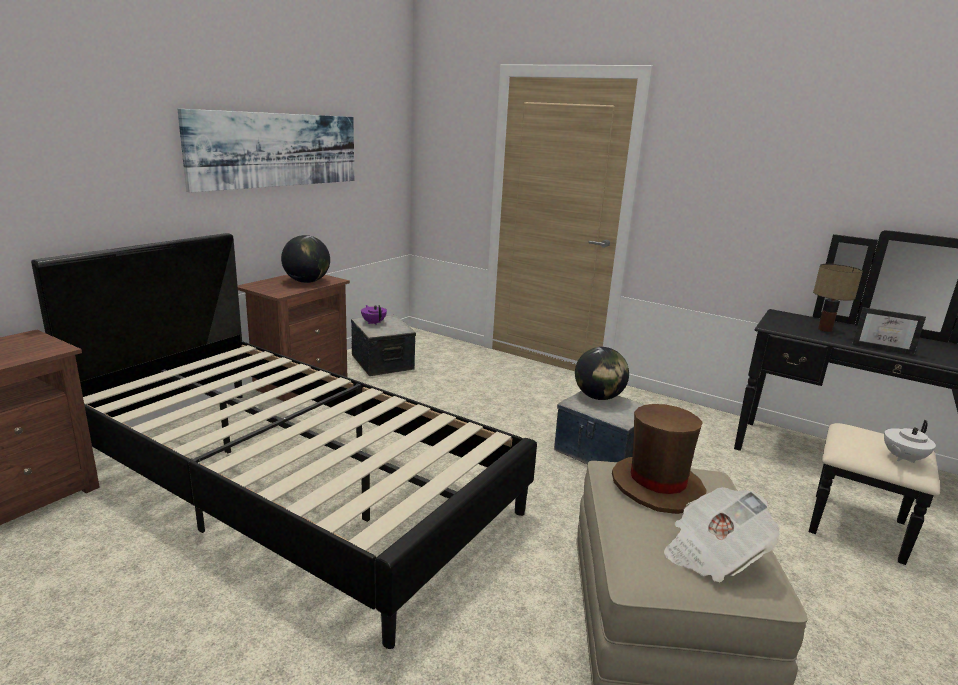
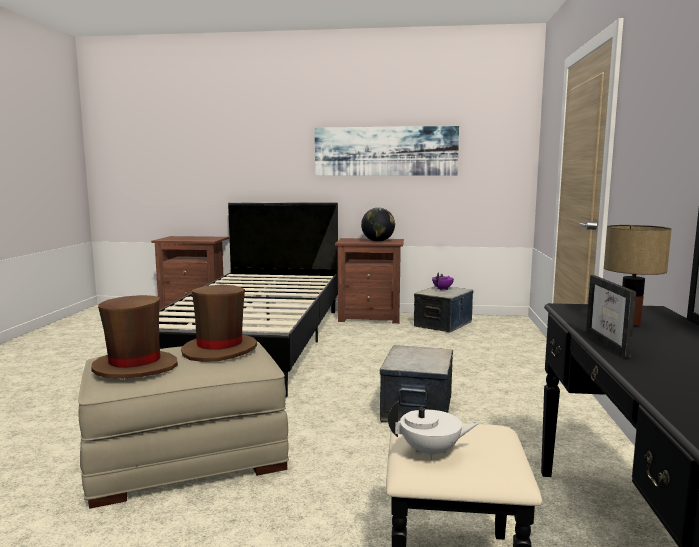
camera: 65 degrees right, 10 degrees down
(598, 397) = (430, 353): globe -> none
(713, 554) = (135, 367): newspaper -> brown hat
(902, 458) = (431, 452): white teapot -> white teapot turned 150 degrees clockwise

